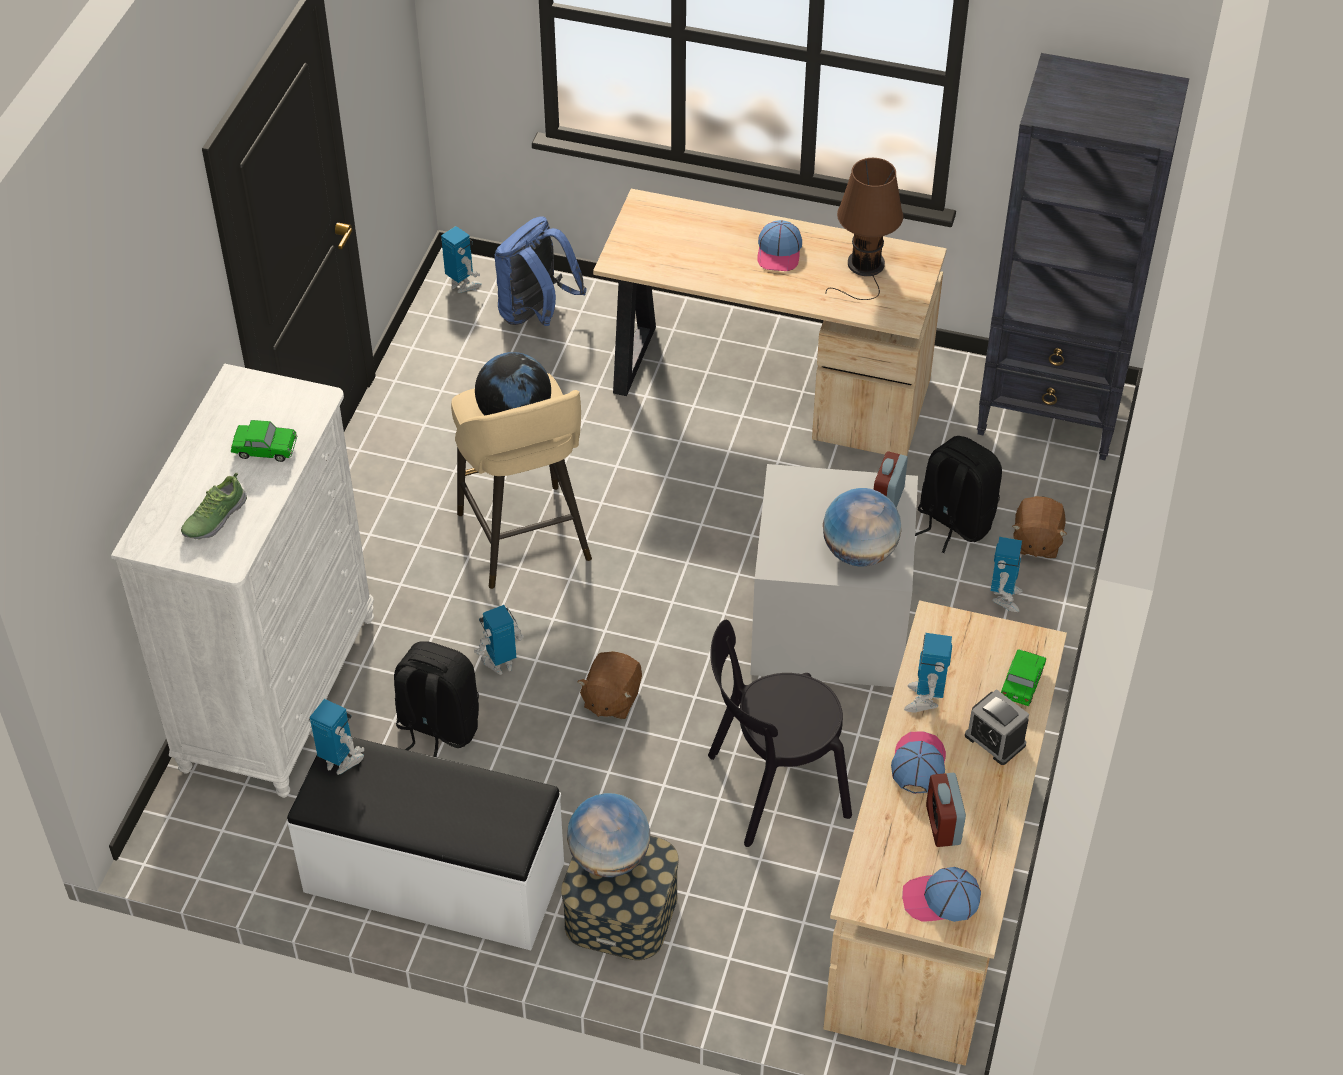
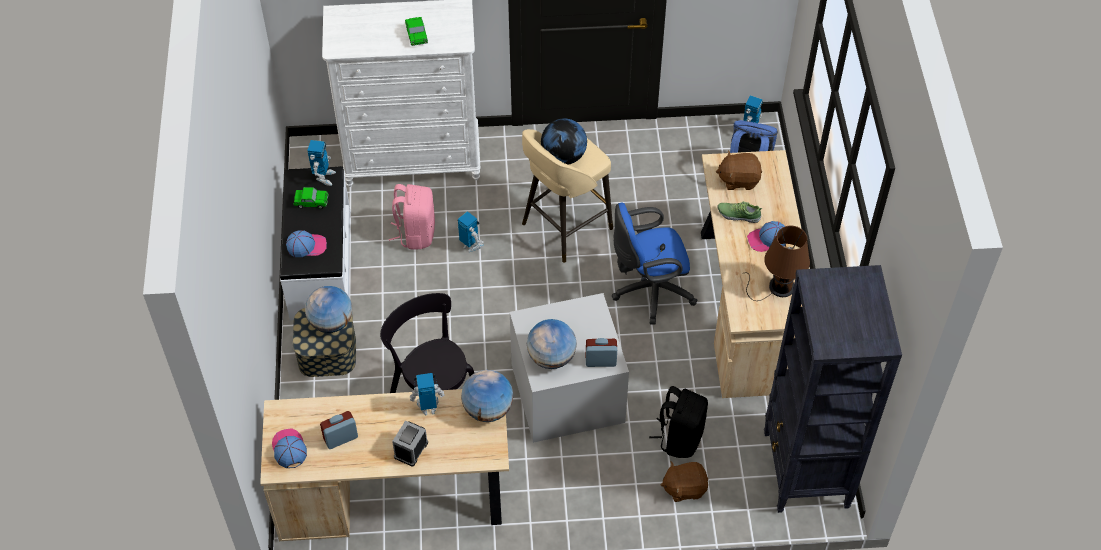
camera: 70 degrees right, 5 degrees up
(214, 518) = (362, 33): shoe -> shoe (738, 214)
(436, 728) = (416, 233): black backpack -> pink backpack
(611, 699) = (467, 303): brown plush toy -> brown plush toy (738, 179)
(691, 479) = (649, 291): none -> blue office chair
(918, 763) = (380, 415): cap -> cap (307, 246)
(954, 629) = (488, 409): none -> globe
(1004, 598) = (628, 481): toy robot -> none
(1022, 684) = (458, 454): toy car -> toy car (311, 202)

